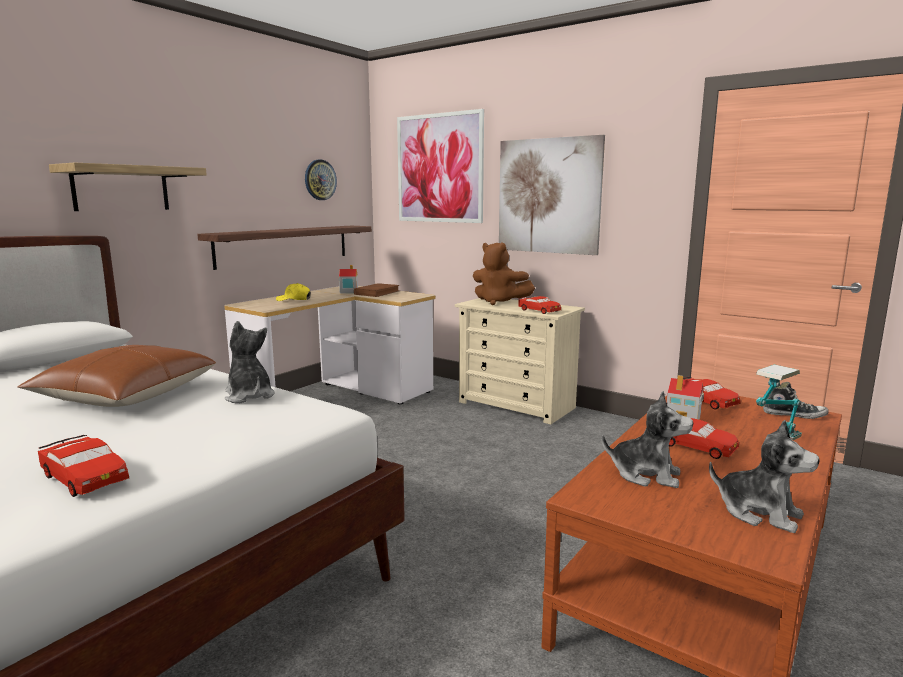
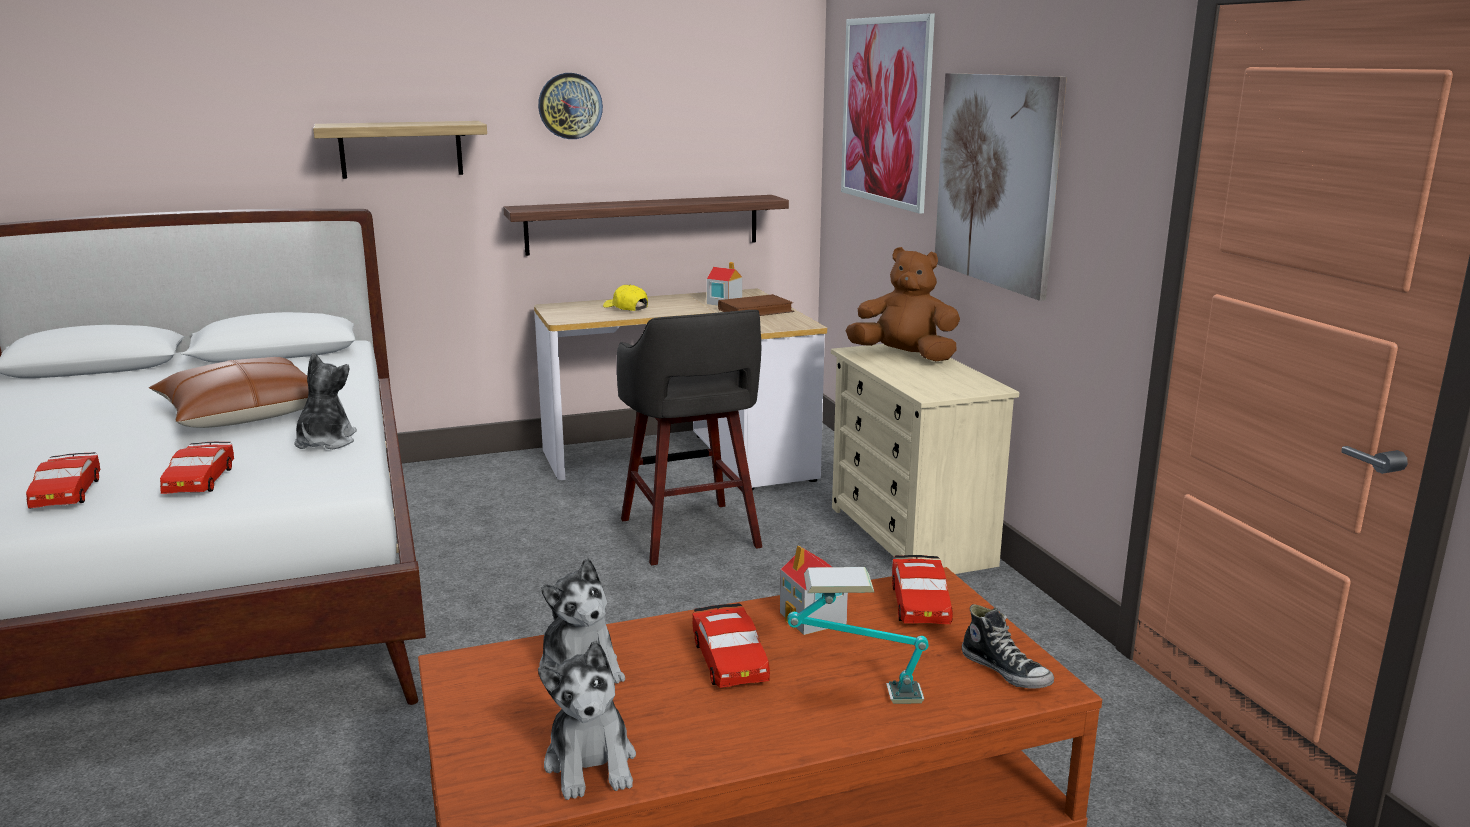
camera: 35 degrees right, 5 degrees up
(320, 180) = (714, 124): wall clock -> wall clock (570, 106)
(406, 433) = (691, 535): none -> grey stool
(499, 302) = (904, 356): brown plush toy -> brown plush toy turned 135 degrees clockwise
(539, 310) = (922, 384): red toy car -> red toy car (199, 480)

